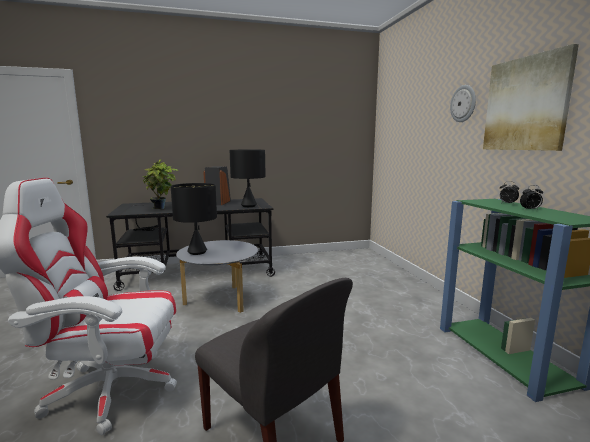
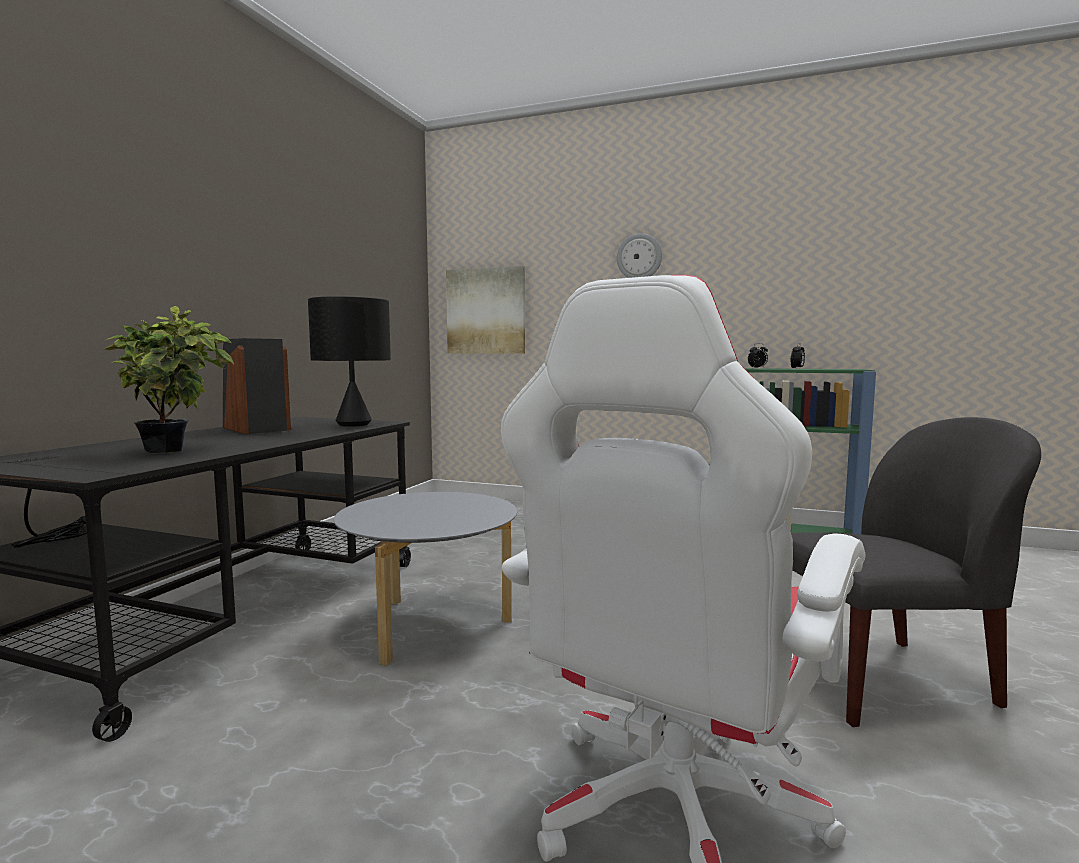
camera: 55 degrees left, 5 degrees down
(197, 252) = (408, 523): black table lamp -> none
(526, 104) = (736, 262): picture -> picture (486, 311)

